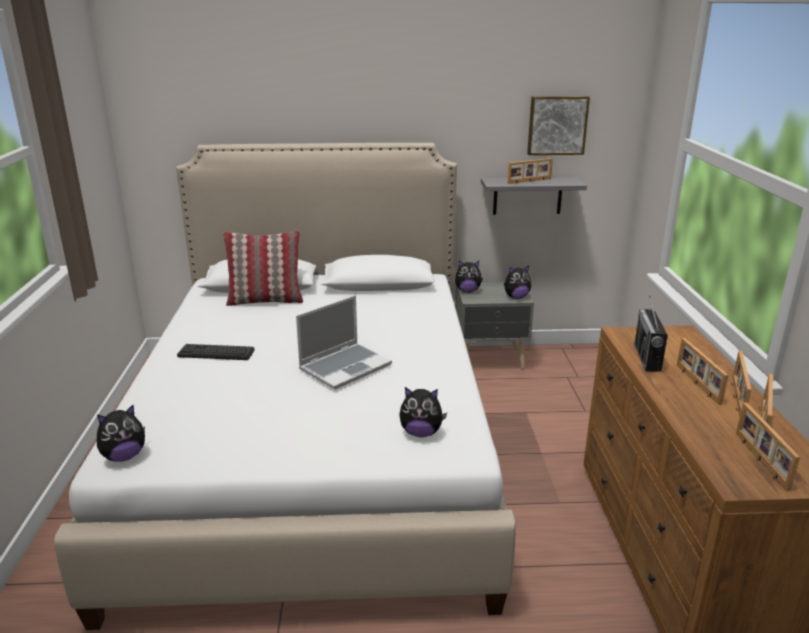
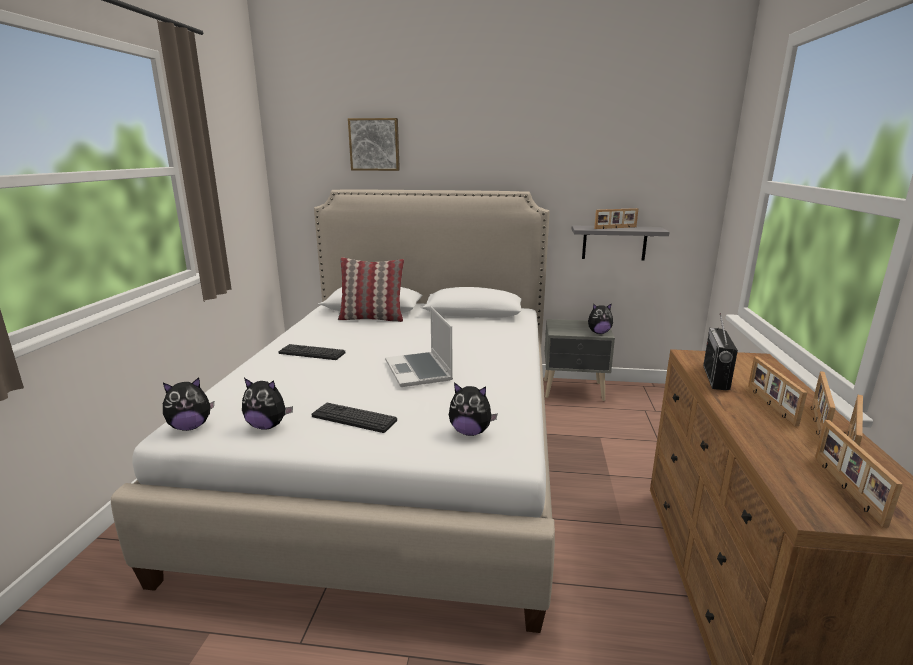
camera: 10 degrees right, 5 degrees down
(297, 429) = (354, 418): none -> keyboard
(345, 367) = (419, 371): laptop -> laptop turned 105 degrees clockwise
(467, 291) = (555, 325): plush toy -> plush toy (267, 426)
(557, 125) = (643, 178): picture -> picture (374, 144)

